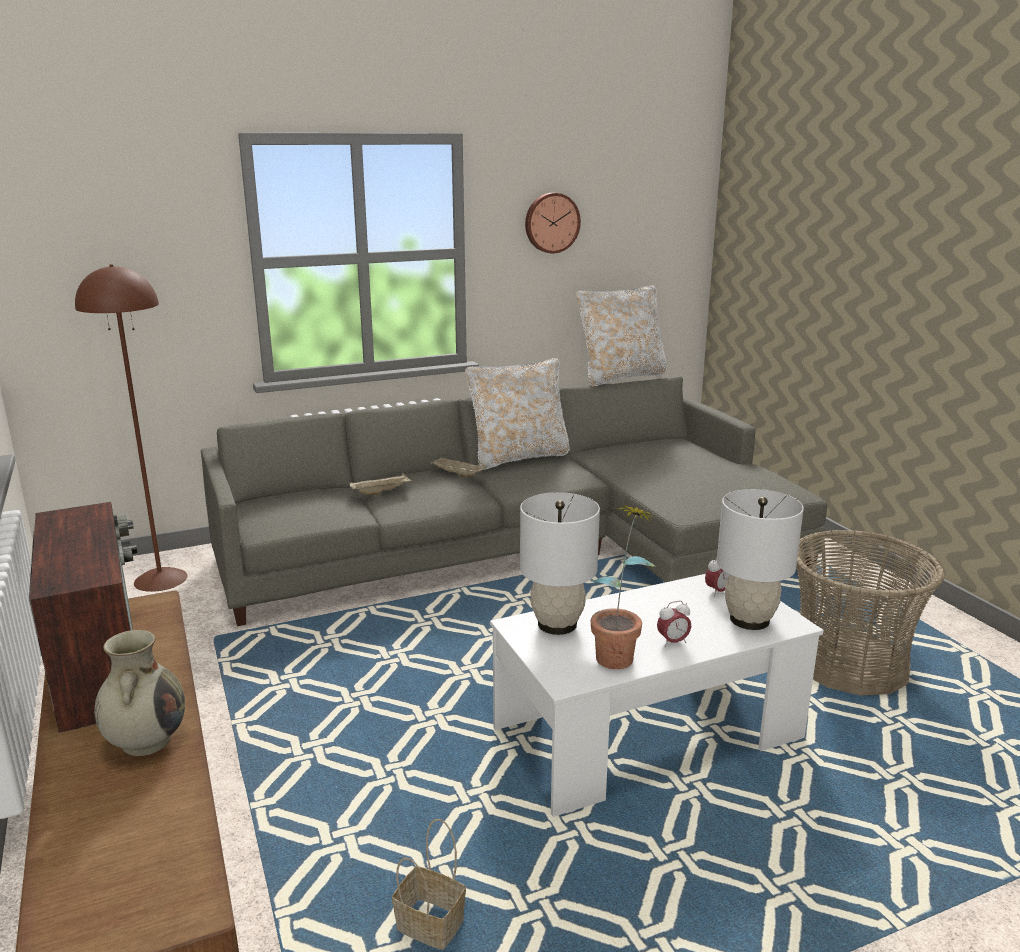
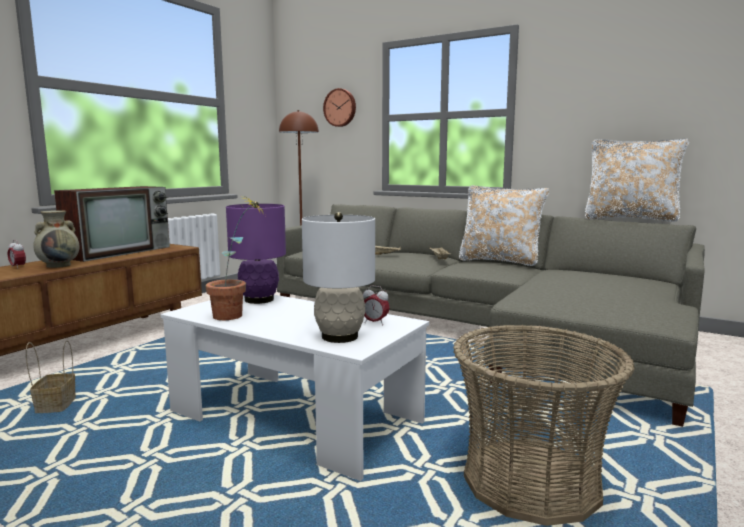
camera: 55 degrees right, 10 degrees down
(551, 223) = (591, 87): wall clock -> wall clock (340, 107)
(557, 624) = (259, 300): white table lamp -> purple table lamp
(672, 642) = (270, 324): alarm clock -> alarm clock (18, 267)

